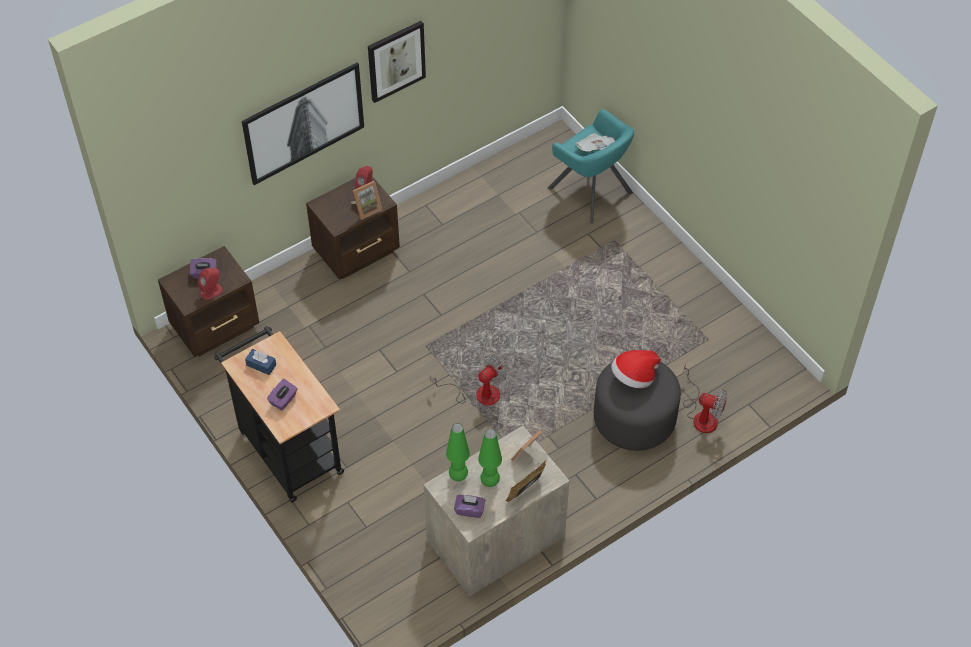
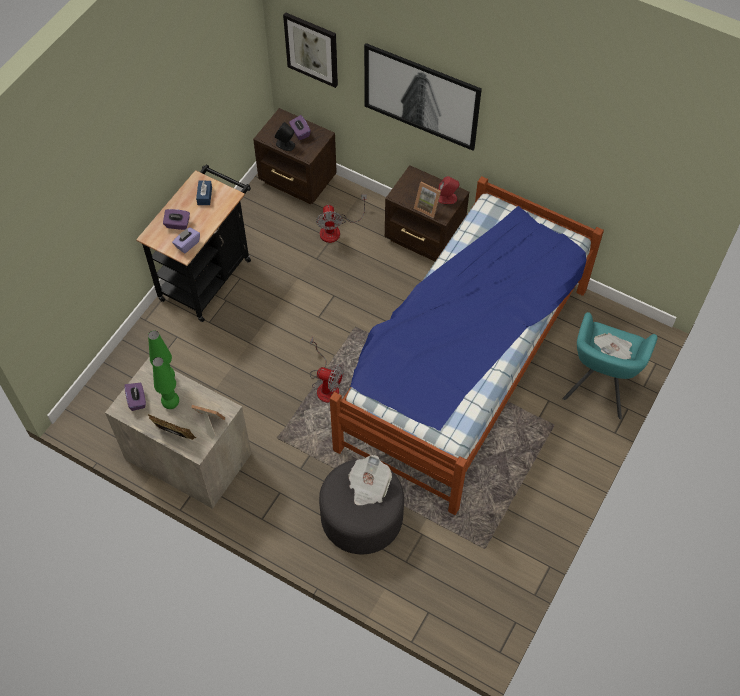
camera: 65 degrees right, 5 degrees up
(212, 291) = (285, 144): red speaker -> black speaker
(314, 400) = (187, 244): none -> purple tissue box
(396, 60) = (519, 121): picture -> picture (312, 49)
(518, 280) = (463, 366): none -> bed
(634, 377) = (368, 486): hat -> newspaper
(701, 415) = (394, 574): fan -> fan (336, 229)

